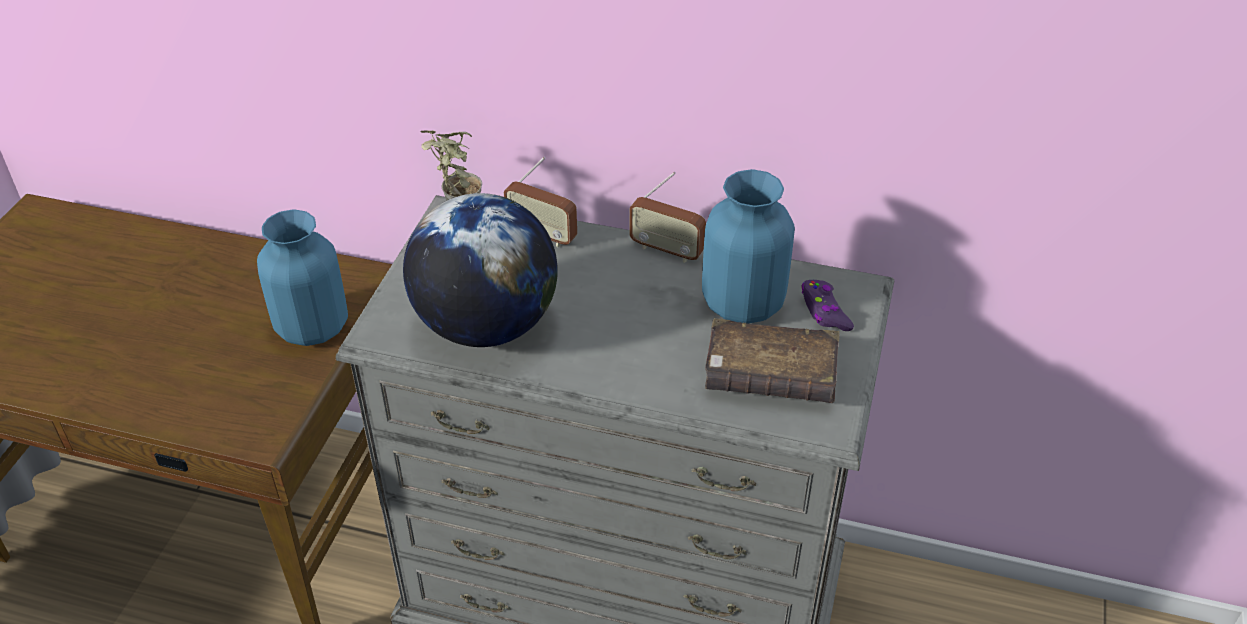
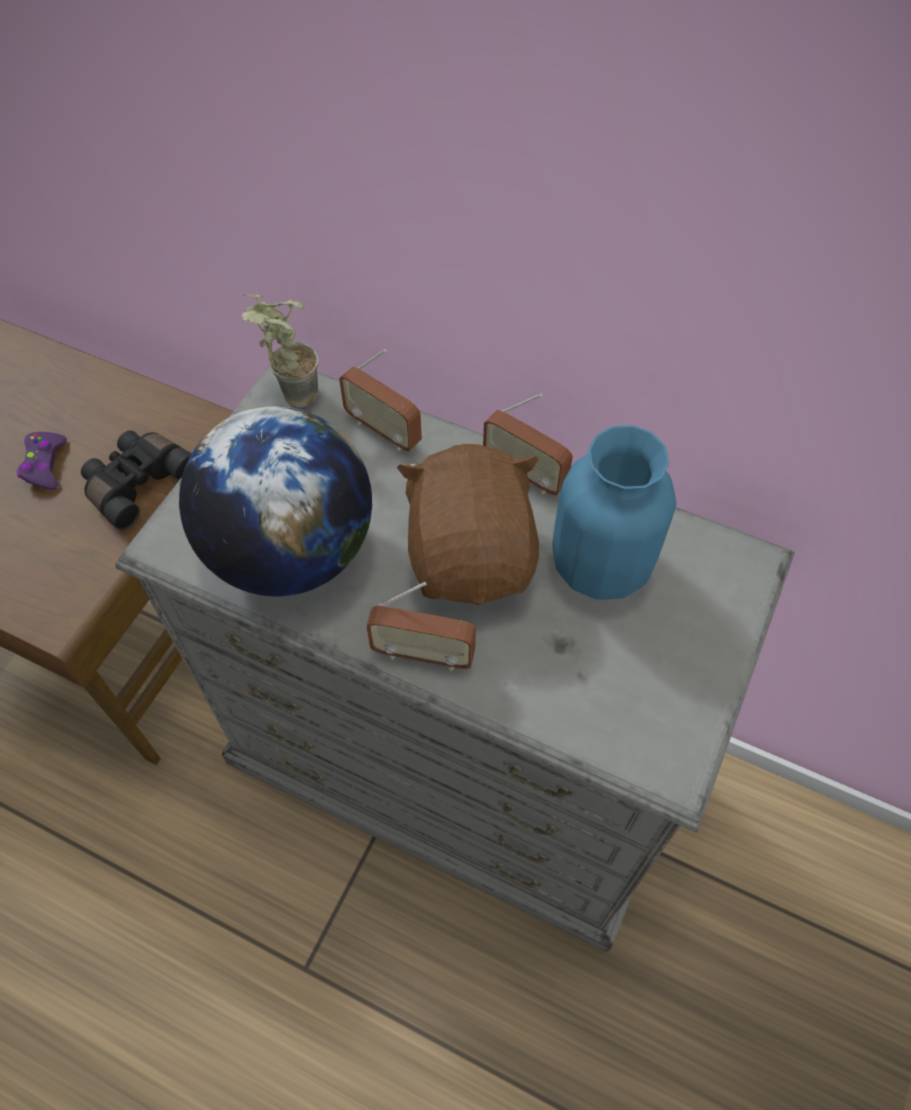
camera: 10 degrees right, 15 degrees up
(312, 327) = (137, 483): blue vase -> black binoculars
(614, 379) = (423, 654): none -> radio
(637, 309) = (472, 555): none -> brown plush toy
(770, 376) = (613, 678): brown book -> none
(824, 311) = (698, 592): purple game controller -> purple game controller (45, 465)

